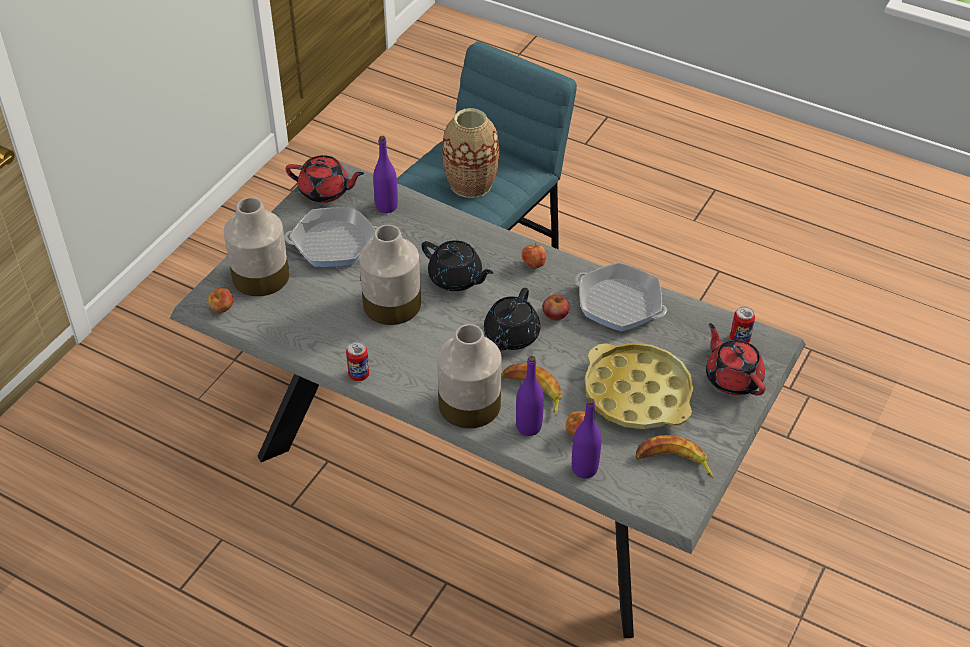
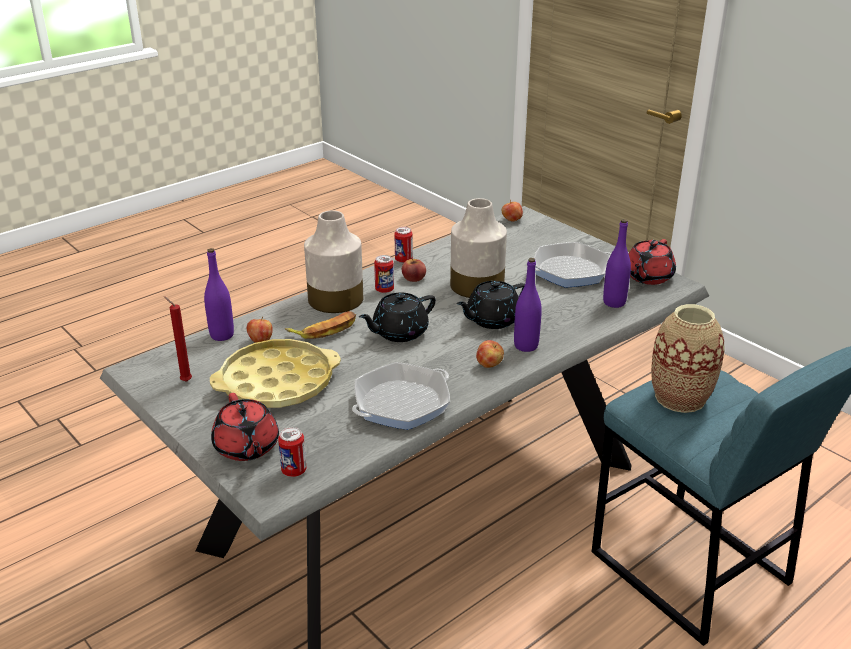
camera: 110 degrees right, 15 degrees down
(260, 276) = (542, 237): beige vase -> none
(333, 243) = (570, 271): frying pan -> frying pan turned 120 degrees counterclockwise
(433, 371) = (384, 290): none -> can
(510, 336) = (399, 332): black teapot -> black teapot turned 75 degrees counterclockwise
(528, 427) = (288, 319): purple bottle -> purple bottle (526, 346)
(555, 314) = (411, 362): apple -> apple (413, 278)
(673, 462) = (184, 381): banana -> red candle
(732, 378) = (246, 447): red teapot -> red teapot turned 75 degrees clockwise

